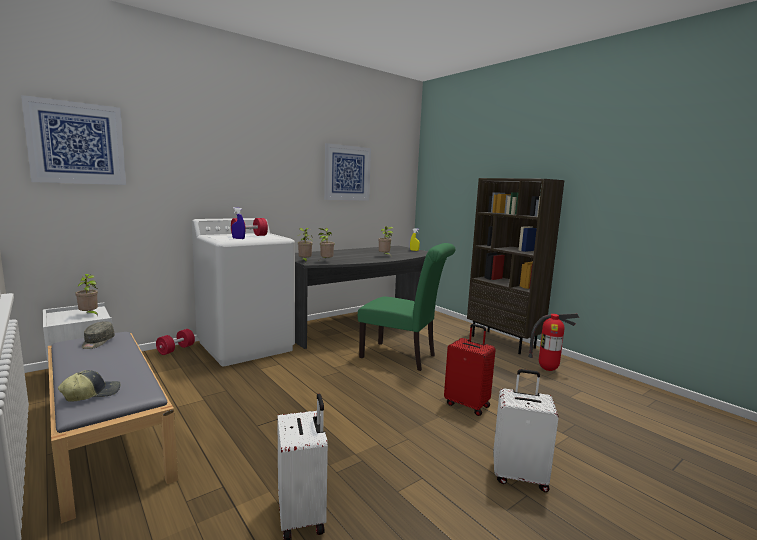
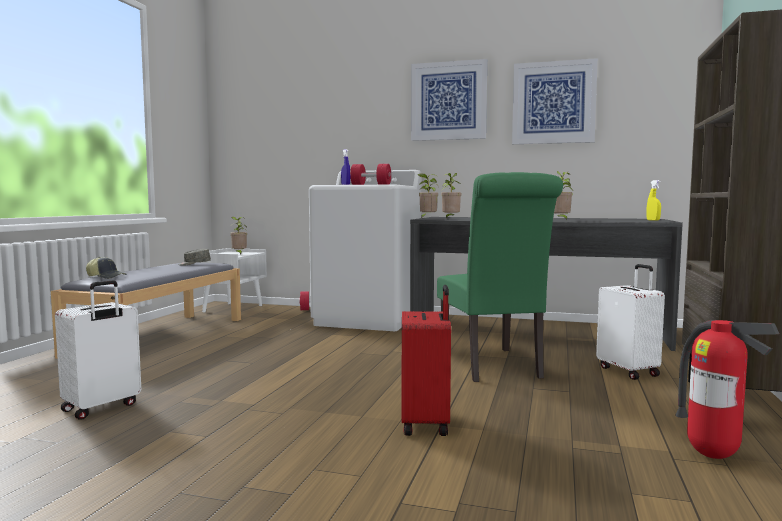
camera: 55 degrees right, 5 degrees down
(77, 143) = (257, 105): picture -> picture (448, 101)
(519, 476) = (272, 488): white suitcase -> white suitcase (629, 371)

